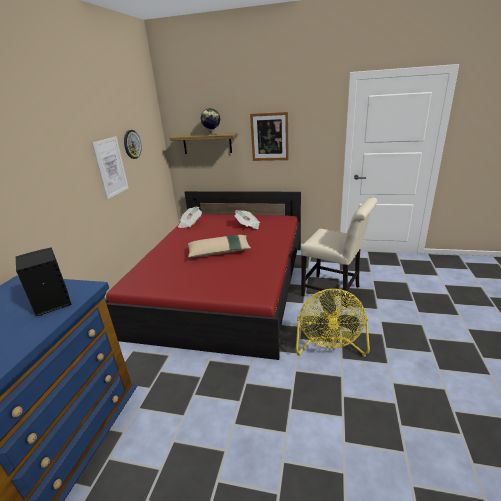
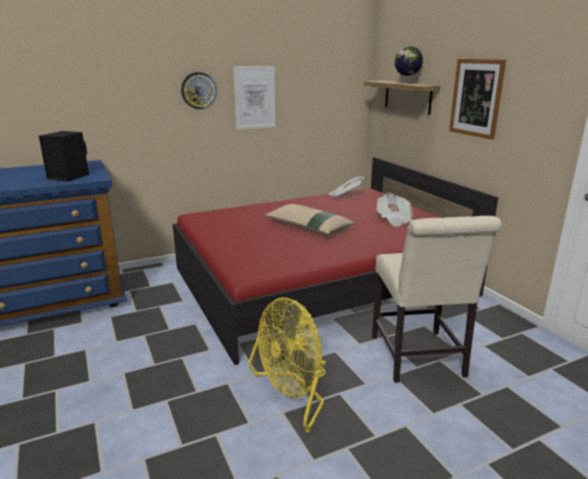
camera: 50 degrees right, 5 degrees down
(132, 144) = (300, 79): wall clock -> wall clock (198, 90)

